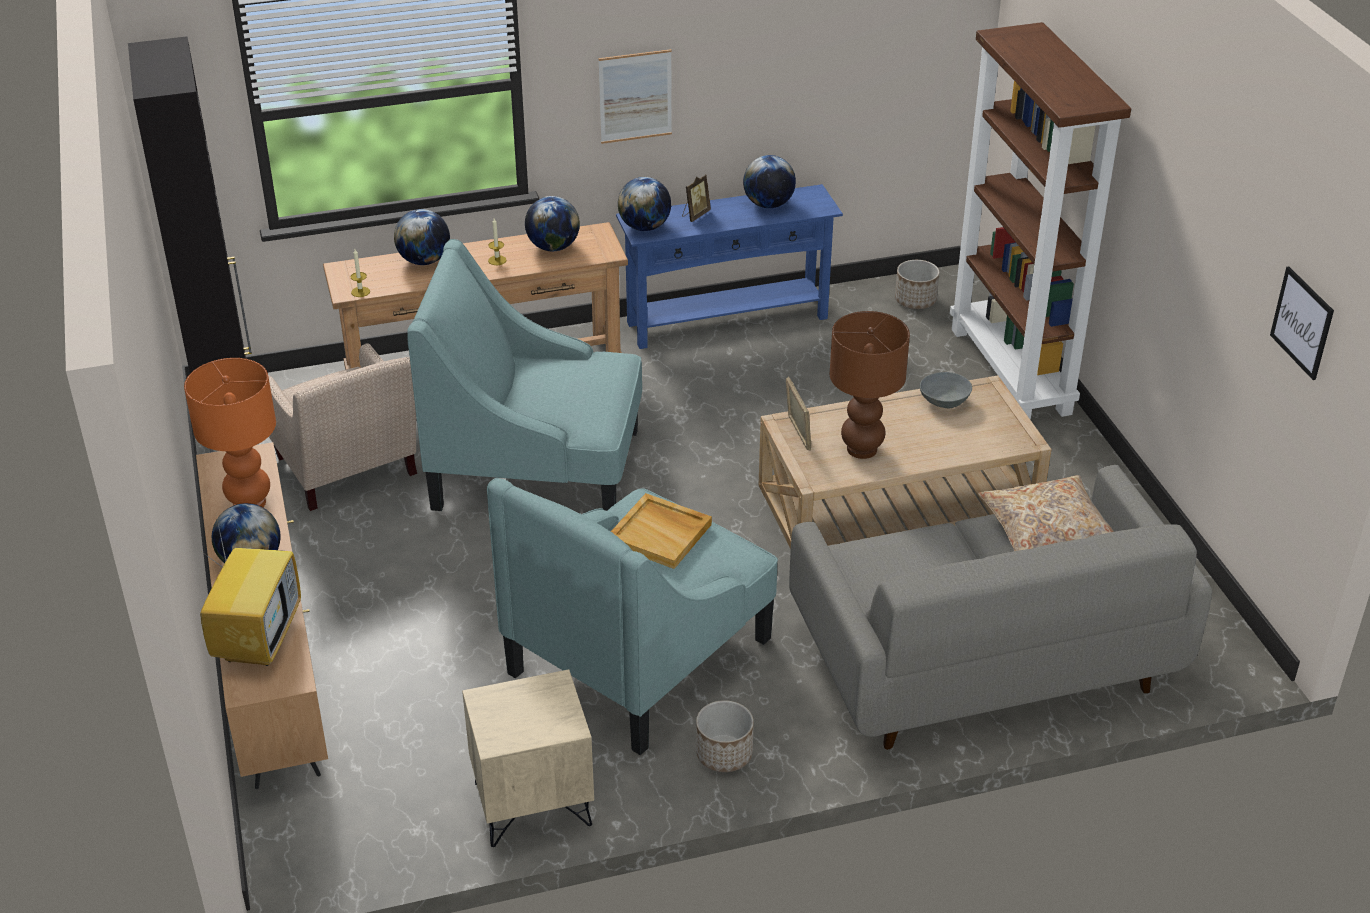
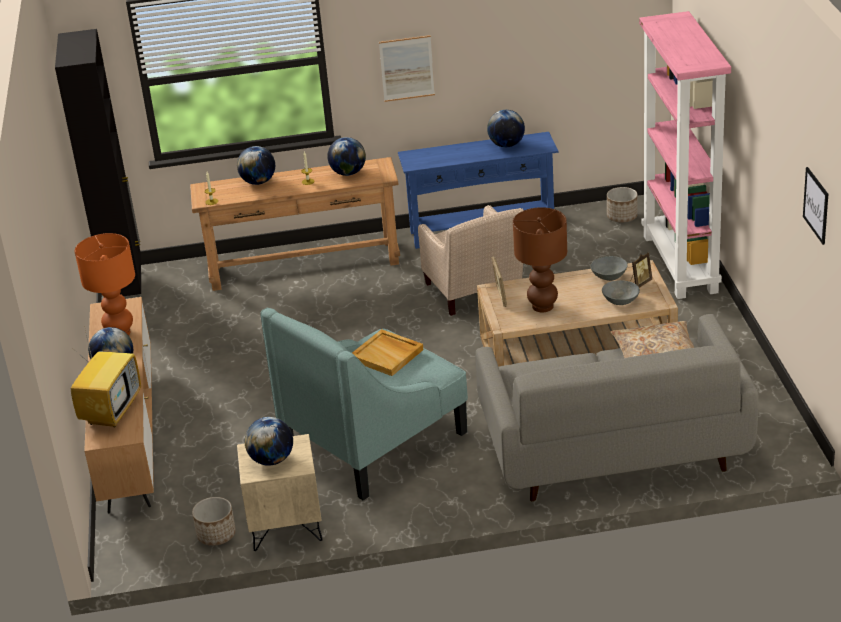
camera: 10 degrees right, 5 degrees down
(348, 472) = (200, 325): beige armchair -> beige armchair (474, 293)
(538, 469) = (329, 324): turquoise armchair -> none
(644, 227) = (415, 160): globe -> globe (272, 460)
(695, 215) = (453, 152): picture frame -> picture frame (639, 283)
(723, 754) = (419, 501): planter -> planter (216, 535)
(969, 440) = (620, 301): none -> grey bowl
(1012, 371) = (681, 264): brown bookcase -> pink bookcase

